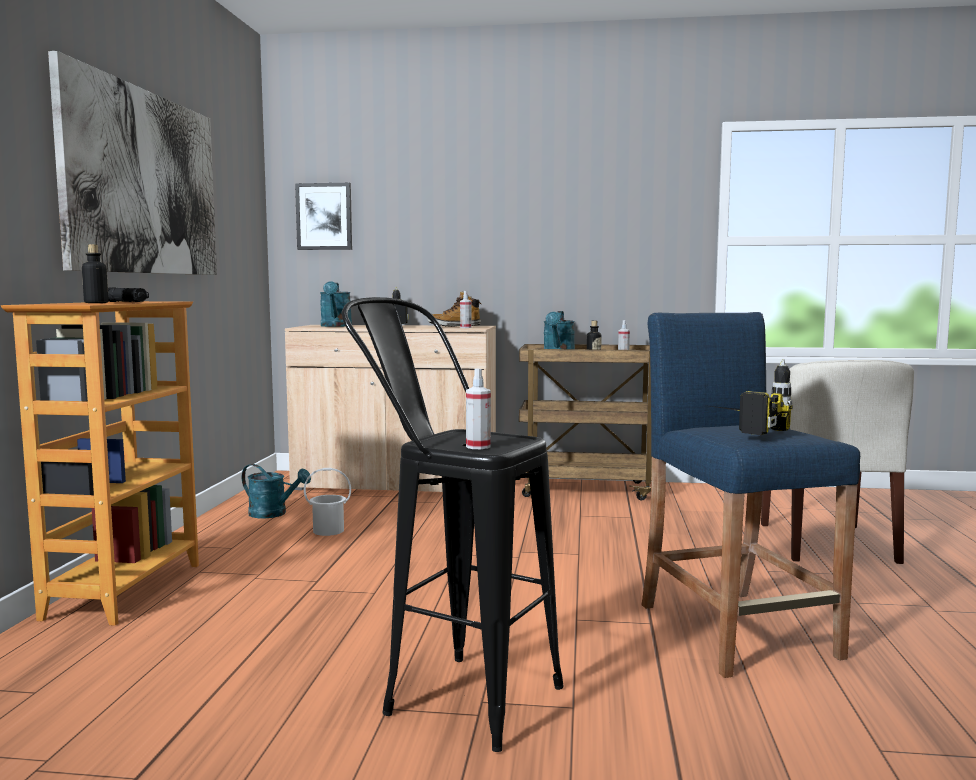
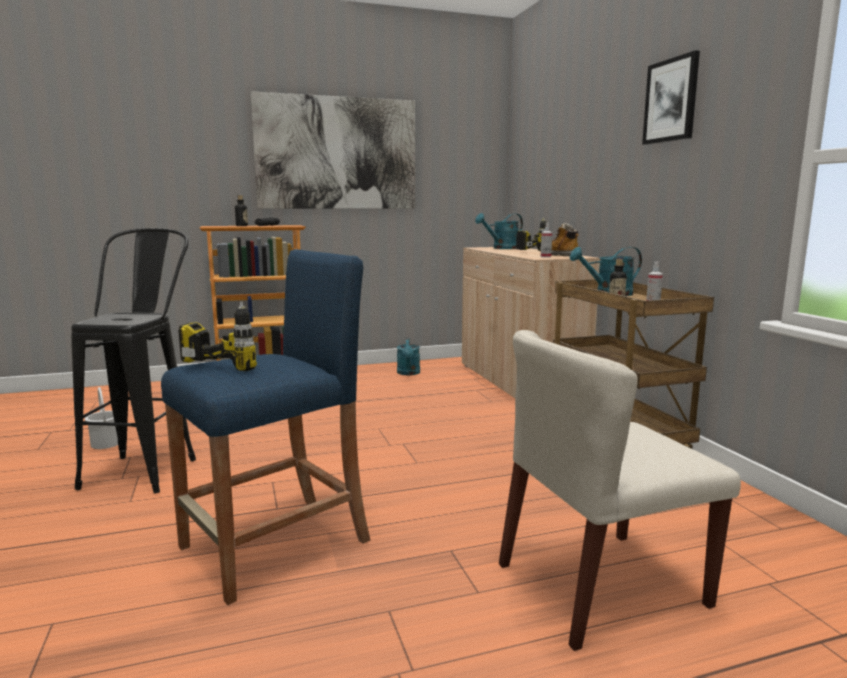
camera: 65 degrees right, 5 degrees up
(324, 216) = (528, 159): picture -> picture (671, 100)
(328, 530) = (391, 390): white bucket -> white bucket (106, 443)
(478, 446) = (104, 320): spray bottle -> none

